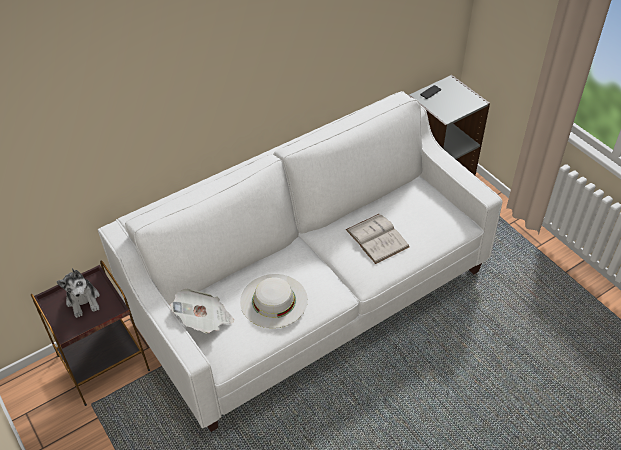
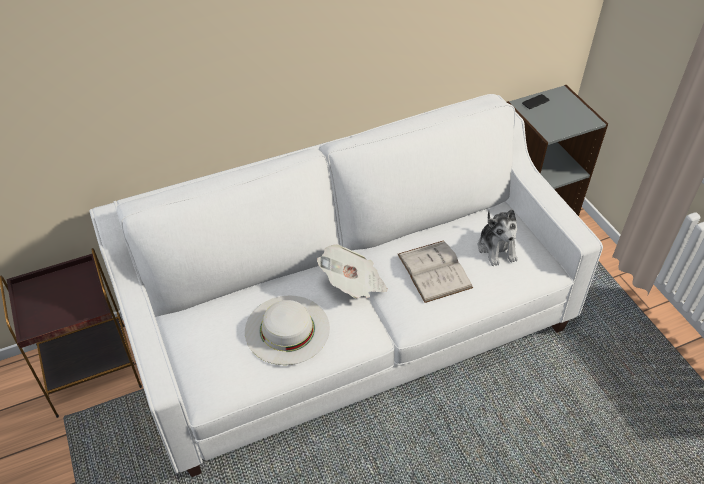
camera: 10 degrees right, 0 degrees up
(83, 300) = (63, 293): plush toy -> plush toy (497, 248)
(204, 320) = (196, 340): newspaper -> newspaper (353, 284)

